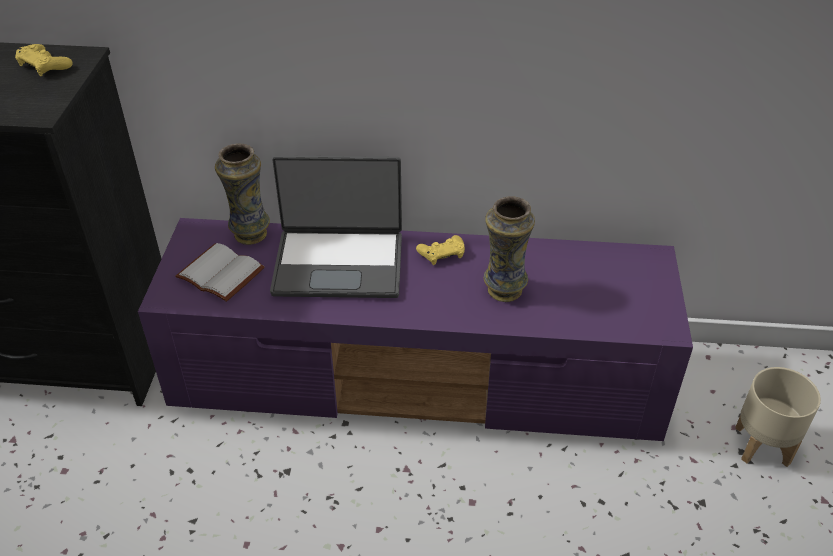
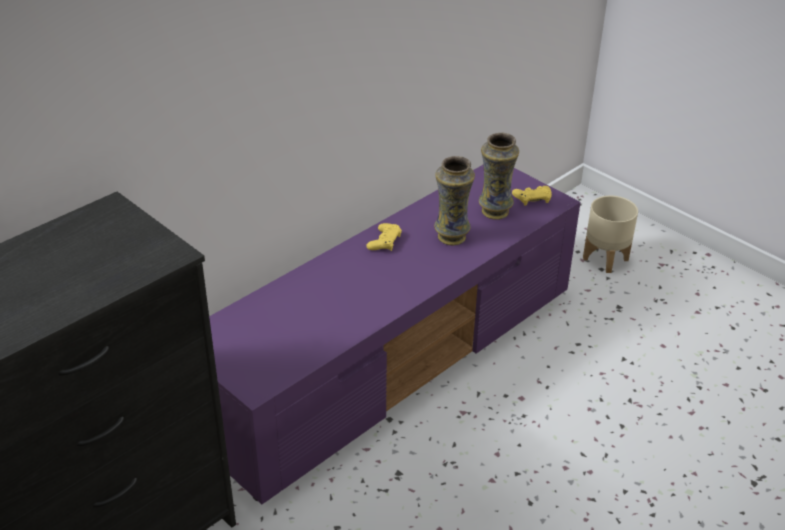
camera: 50 degrees left, 5 degrees down
(44, 66) = (97, 228): yellow game controller -> yellow game controller (532, 198)
(218, 274) = (266, 350): white book -> none
(249, 234) = (241, 313): vase -> vase (494, 212)
(339, 263) = (333, 288): laptop -> none

